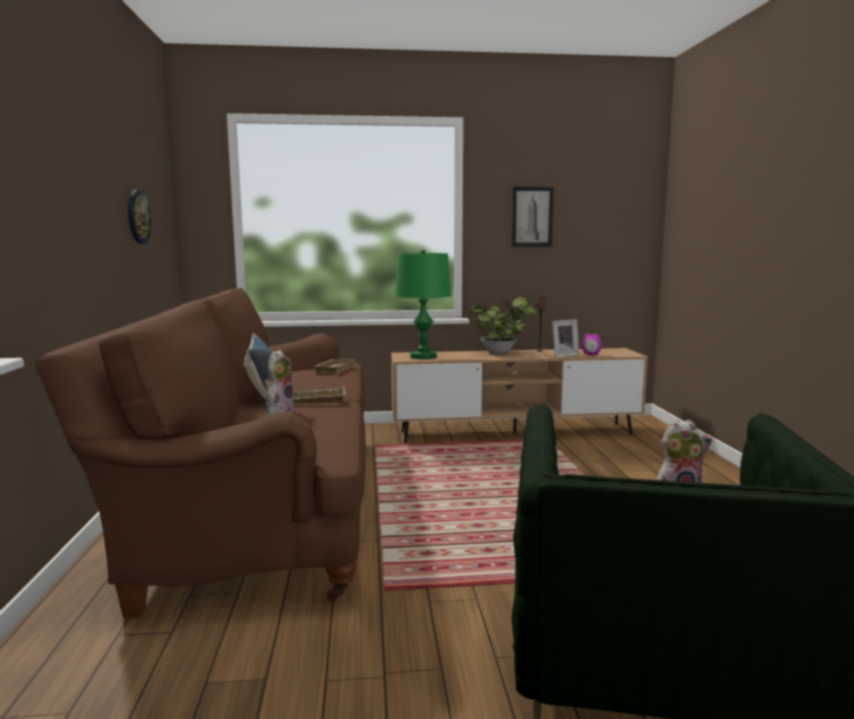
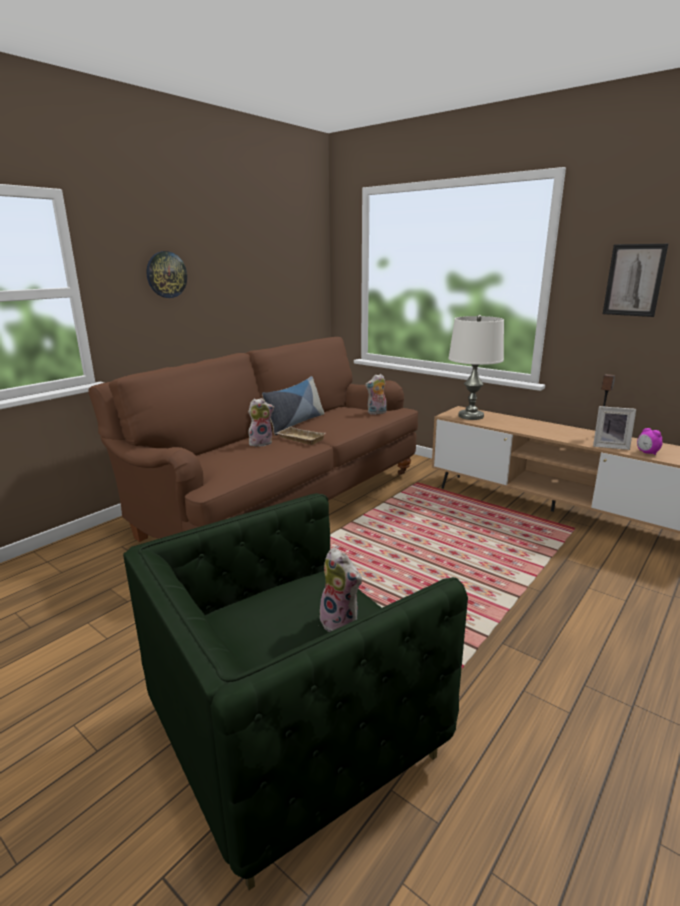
camera: 45 degrees right, 10 degrees up
(137, 217) = (264, 282): wall clock -> wall clock (166, 274)
(333, 369) = (376, 413): beige tray -> plush toy
(423, 356) = (471, 416): green table lamp -> white table lamp
(501, 352) = (553, 427): potted plant -> none

